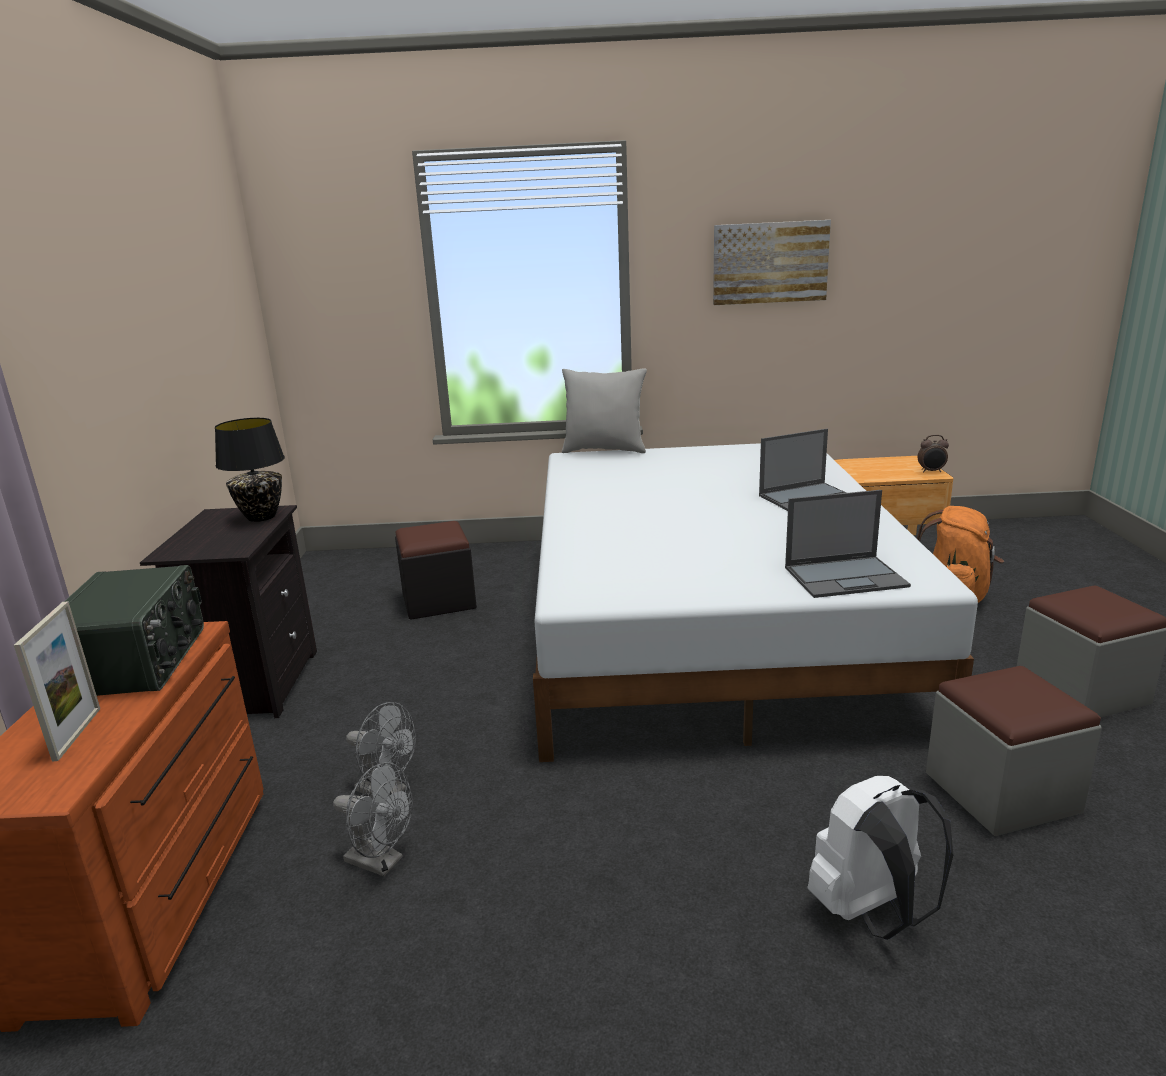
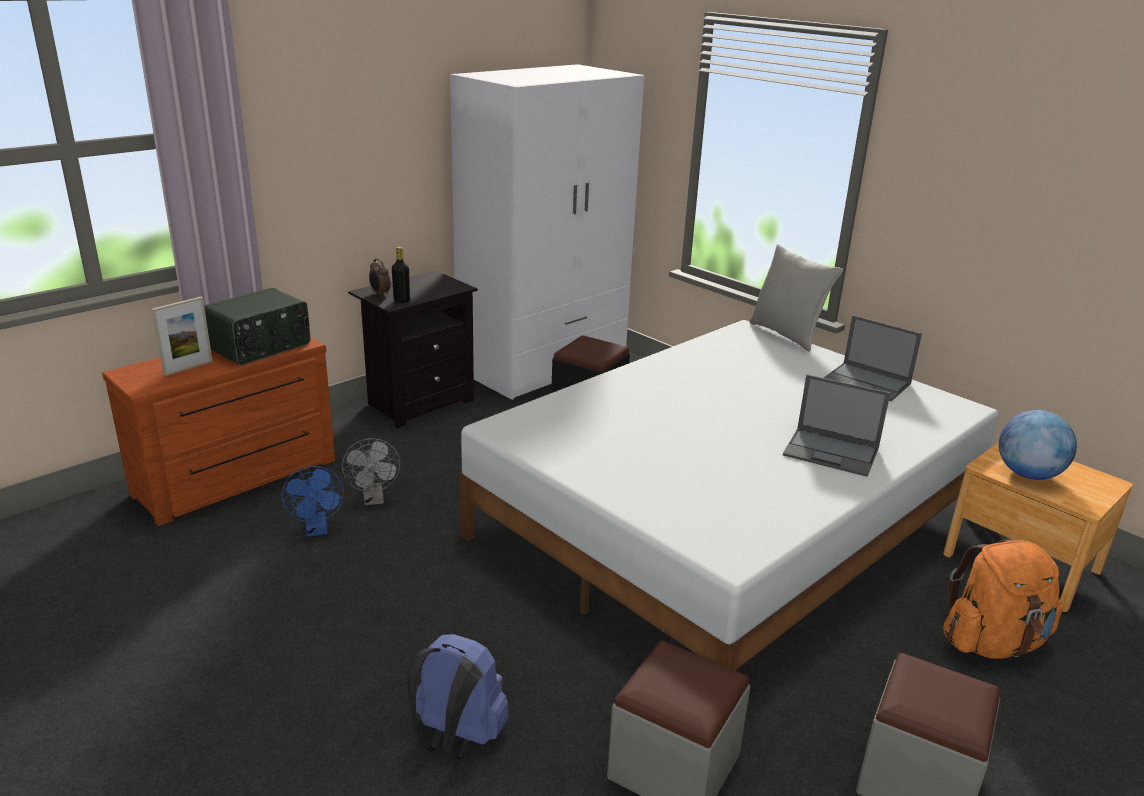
camera: 45 degrees right, 5 degrees up
(238, 543) = (401, 301): none -> black bottle
(261, 517) = (444, 289): black table lamp -> none
(330, 590) = (544, 364): none -> white wardrobe
(381, 862) = (317, 529): grey fan -> blue fan
(770, 262) = (1012, 193): picture -> none
(846, 577) = (683, 518): laptop -> laptop (867, 382)
(872, 912) = (456, 739): white backpack -> blue backpack
(878, 472) = (1028, 474): none -> globe
(931, 471) = (1091, 502): alarm clock -> alarm clock (380, 294)

